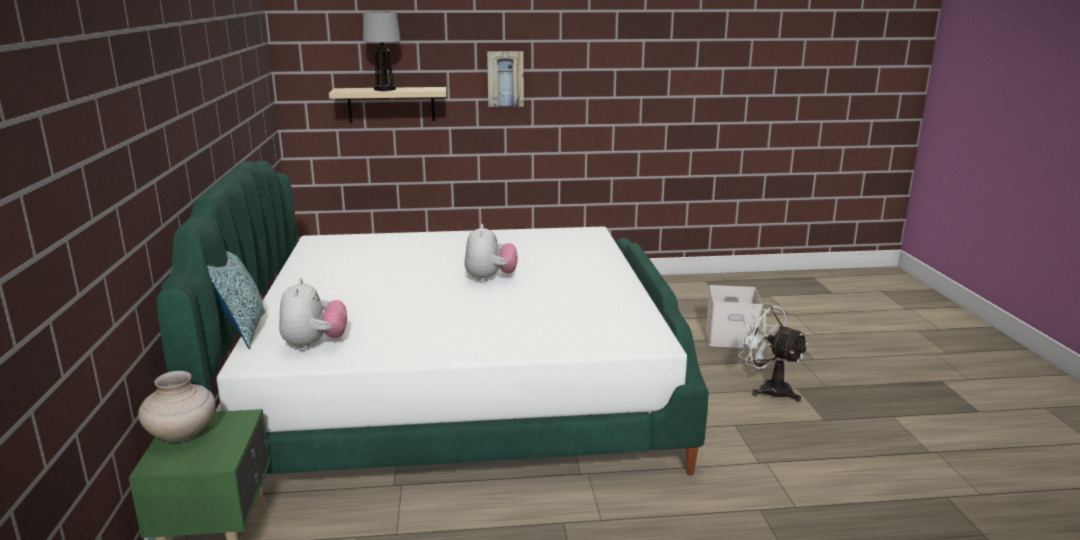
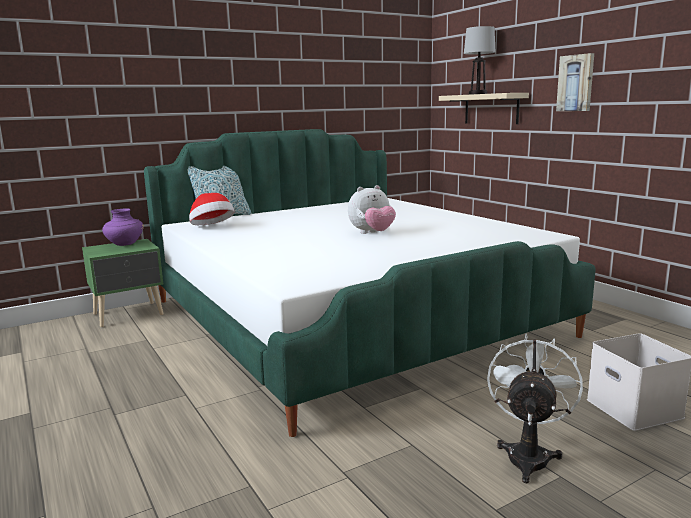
camera: 65 degrees right, 5 degrees down
(182, 435) = (124, 244): beige vase -> purple vase
(314, 344) = (212, 227): plush toy -> hat

